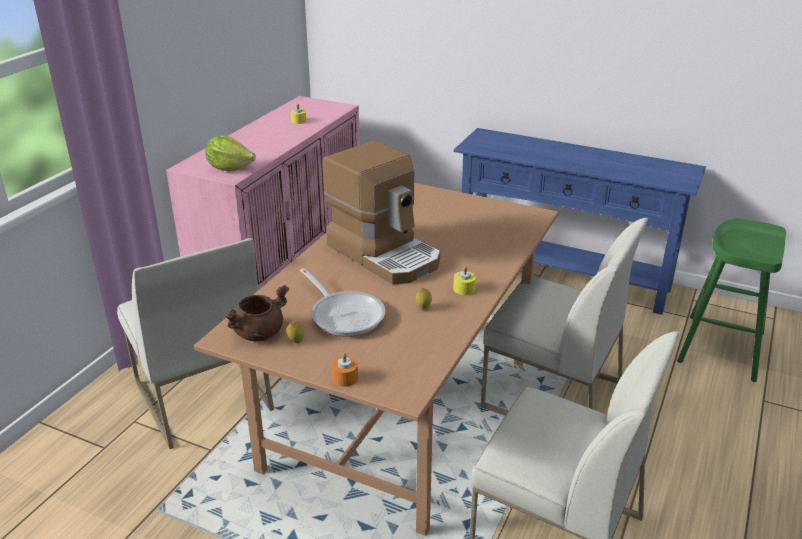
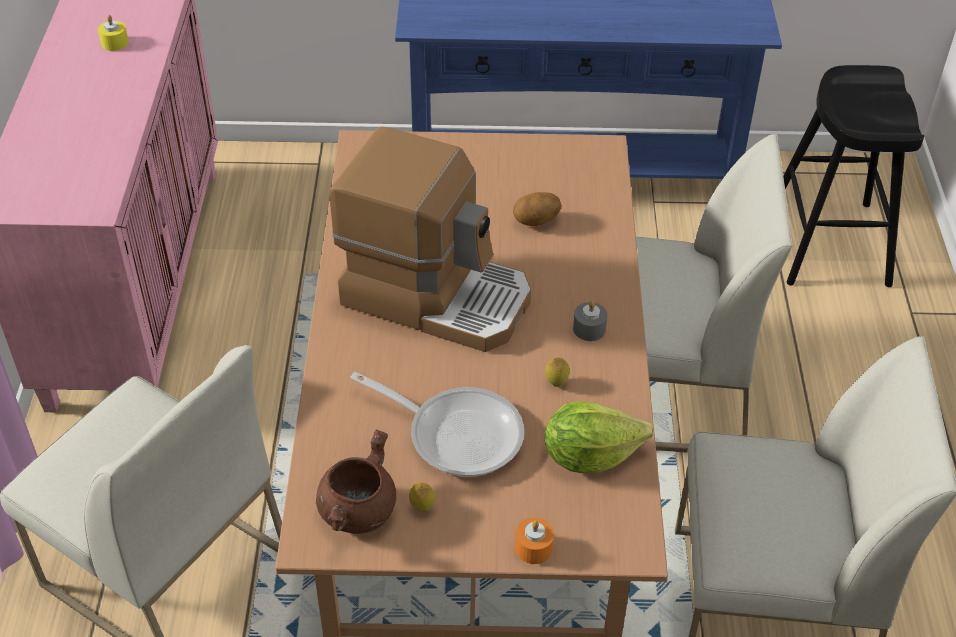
camera: 25 degrees left, 15 degrees up
(229, 168) = (76, 188): lettuce -> lettuce (589, 455)
(464, 289) = (589, 329): yellow candle -> grey candle
(470, 236) = (536, 222): none -> potato
(721, 348) = (829, 243): green stool -> black stool

